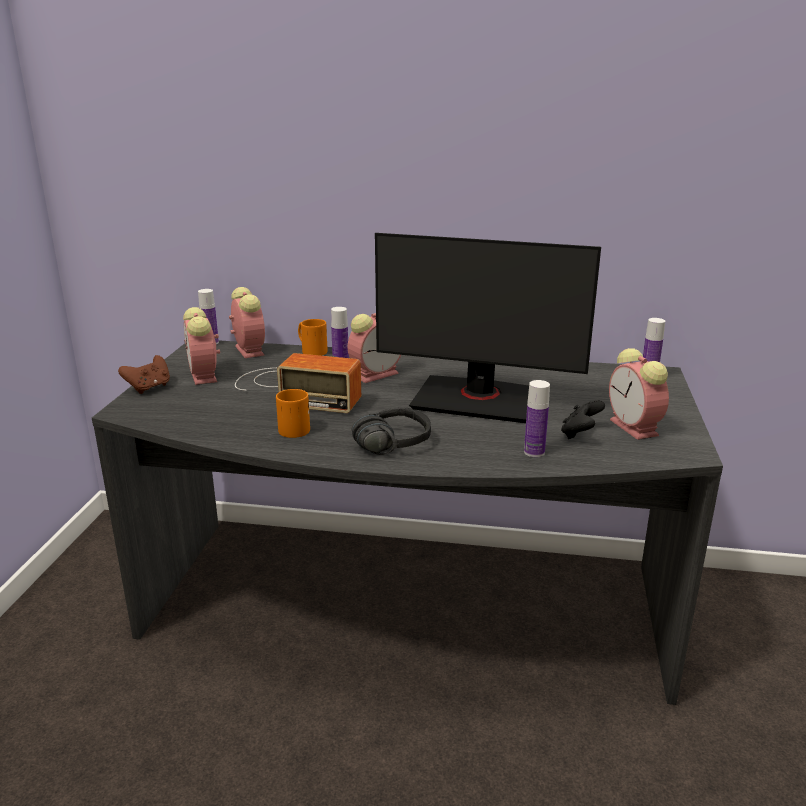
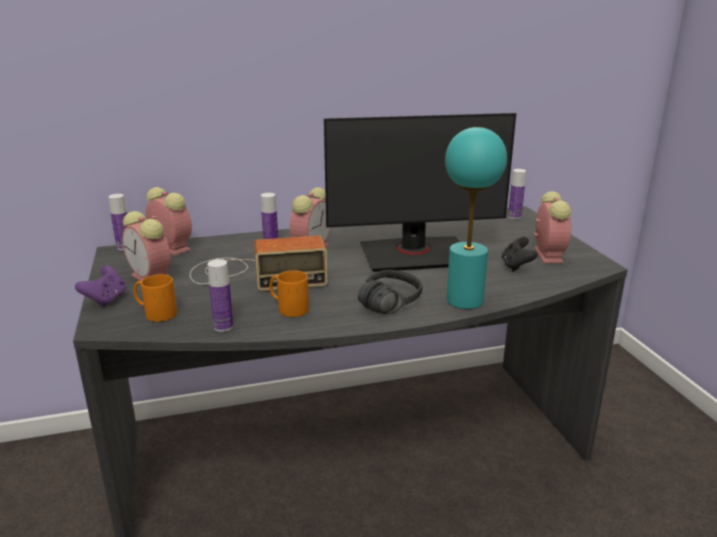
camera: 25 degrees left, 0 degrees up
(149, 388) = (106, 300): brown game controller -> purple game controller
(311, 350) = (230, 239): orange mug -> orange mug (155, 313)
(475, 459) = (465, 301): none -> turquoise table lamp
(534, 452) = (500, 286): bottle -> bottle (223, 327)
(635, 428) = (547, 254): alarm clock -> alarm clock turned 135 degrees counterclockwise

